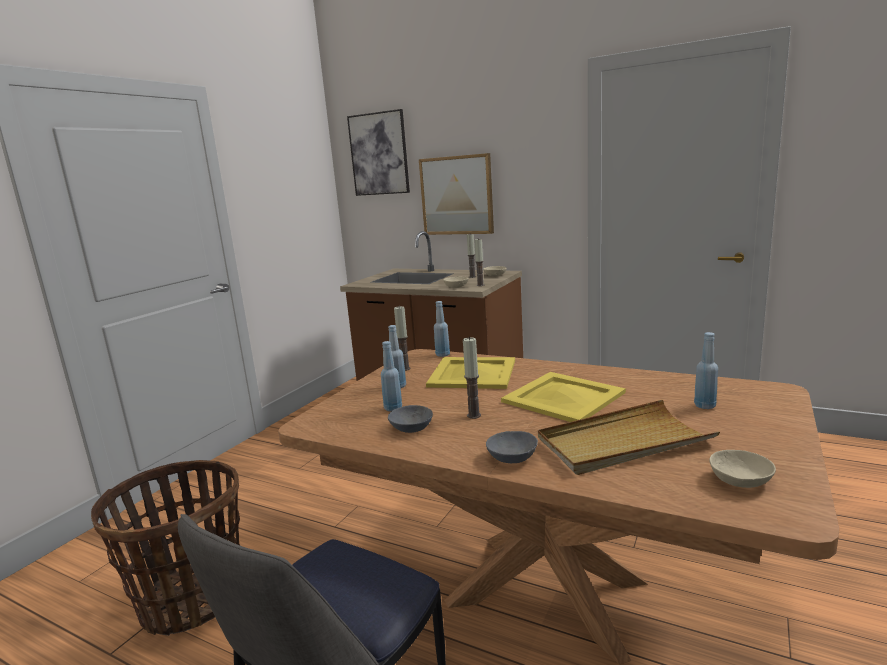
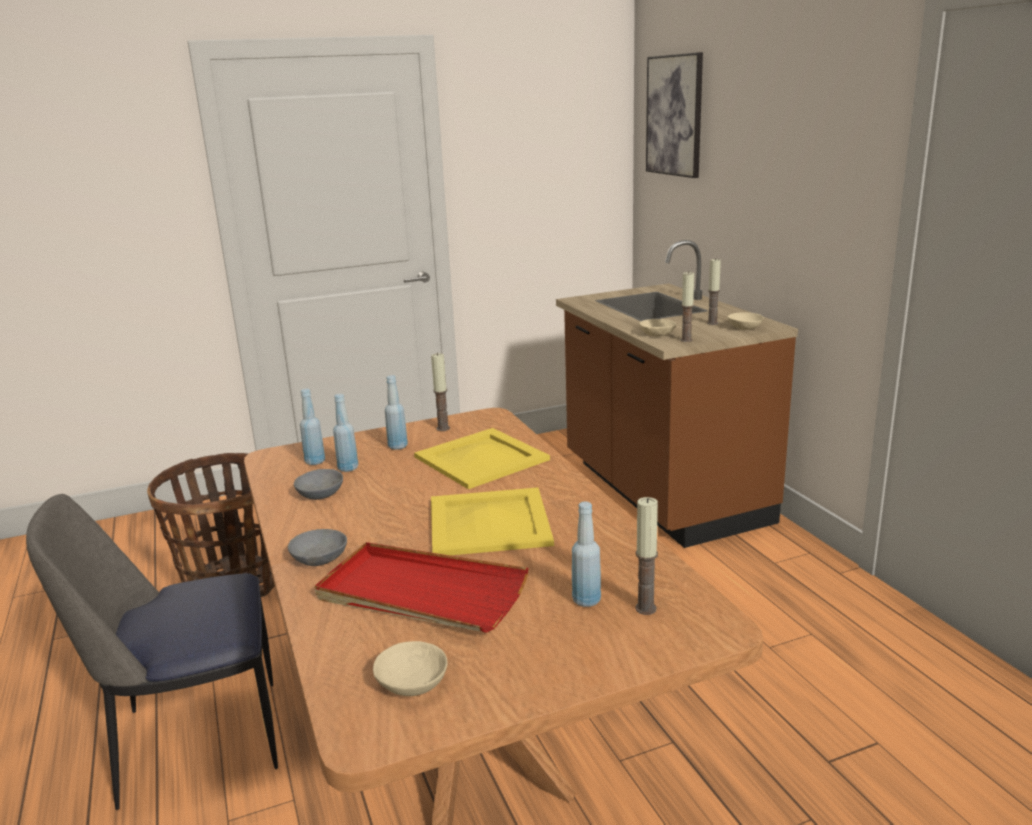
camera: 40 degrees right, 5 degrees up
(442, 355) = (506, 425): blue bottle -> blue bottle (315, 461)
(457, 195) = (745, 193): picture -> none
(474, 415) = (382, 505): candle -> candle (645, 608)
(623, 442) = (421, 593): beige tray -> red tray

